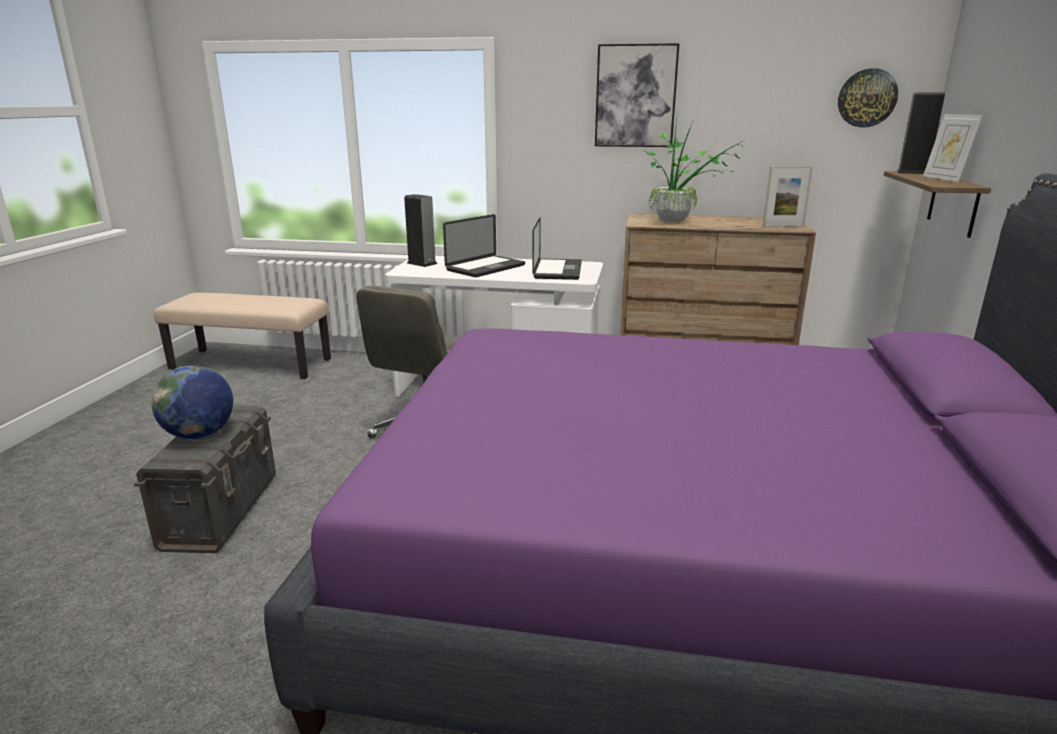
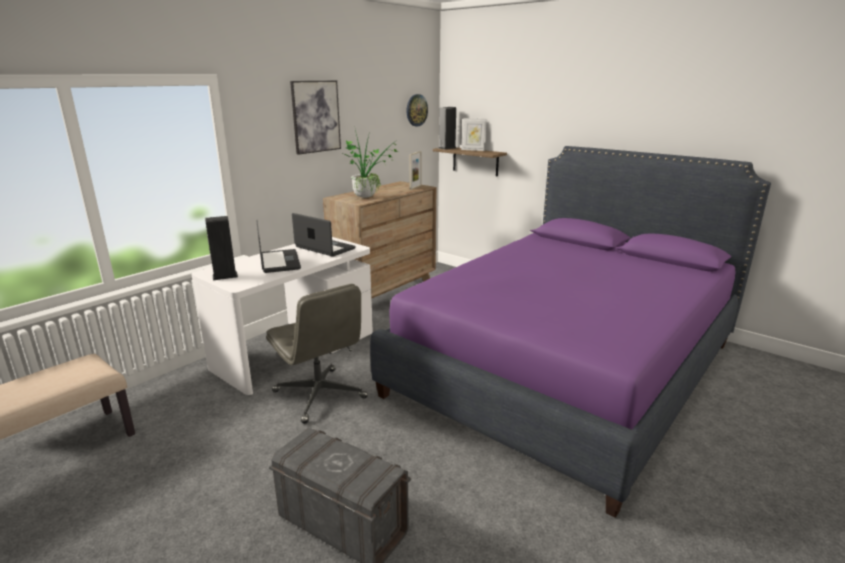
camera: 60 degrees left, 0 degrees up
(199, 435) = (337, 464): globe -> none

